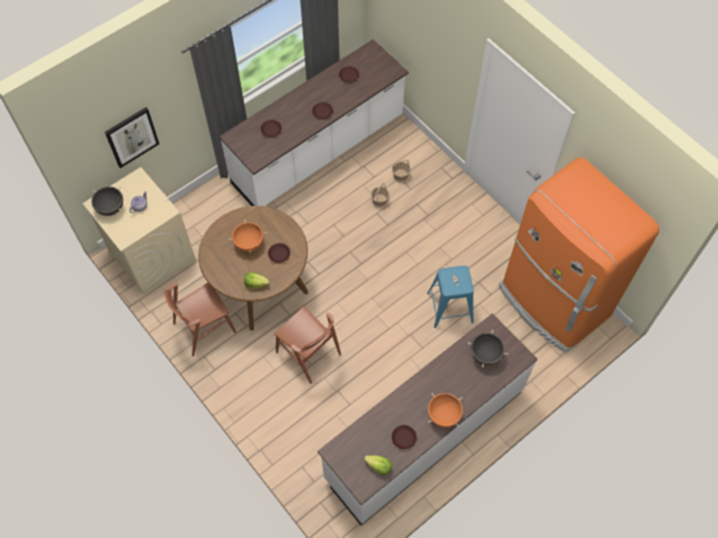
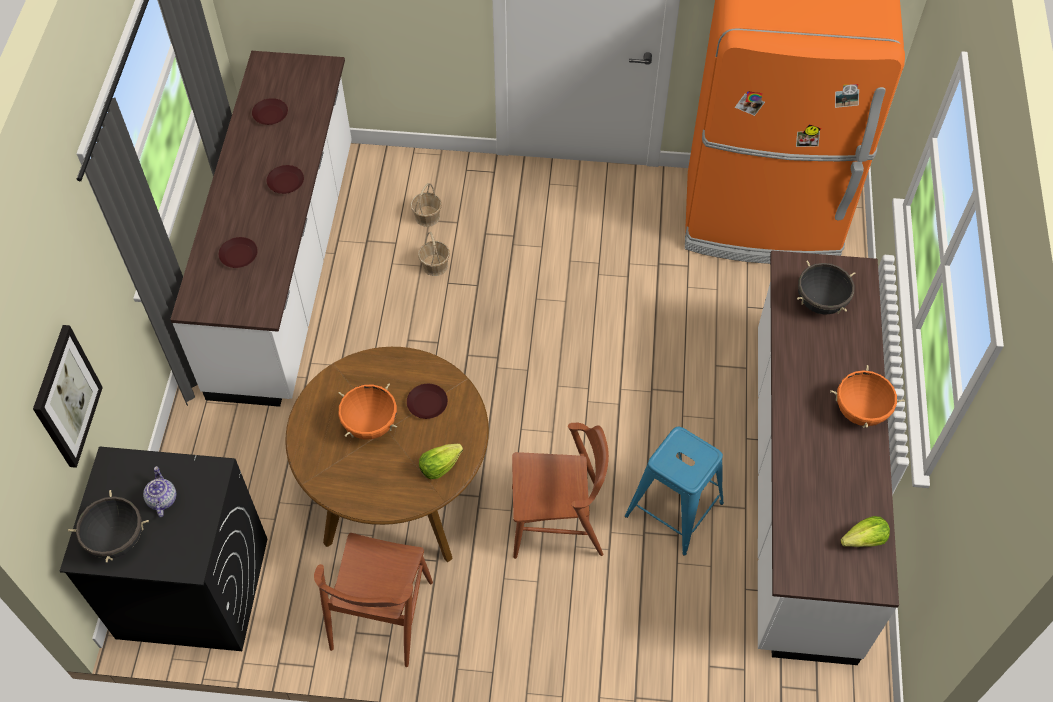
camera: 45 degrees left, 5 degrees down
(151, 254) = (191, 588): beige washing machine -> black washing machine
(404, 438) = (850, 479): brown plate -> none
(449, 307) = (659, 319): blue stool -> blue stool (673, 509)

